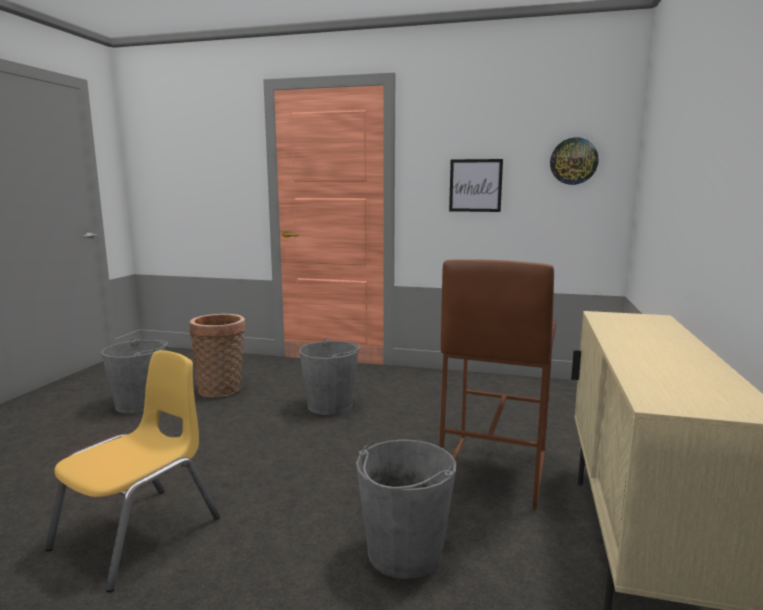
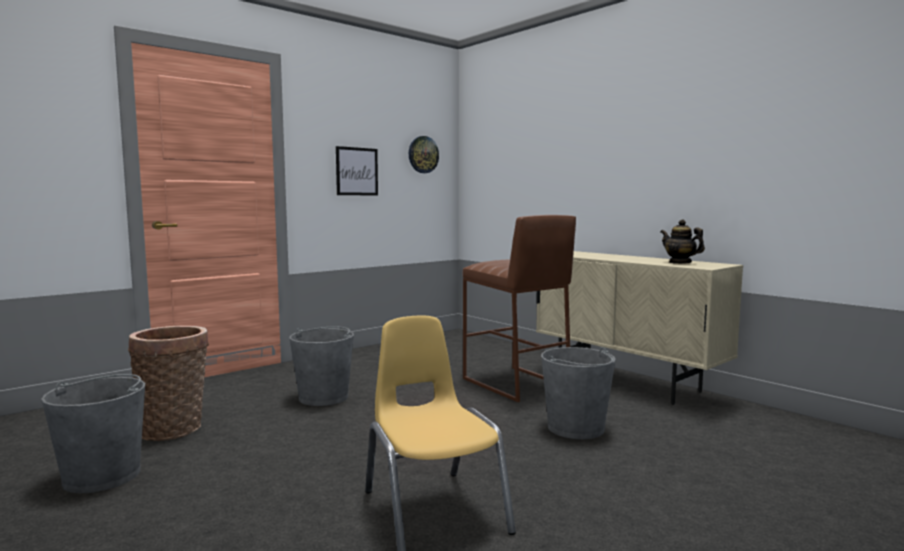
camera: 55 degrees left, 5 degrees down
(686, 380) = (680, 262): none -> teapot

